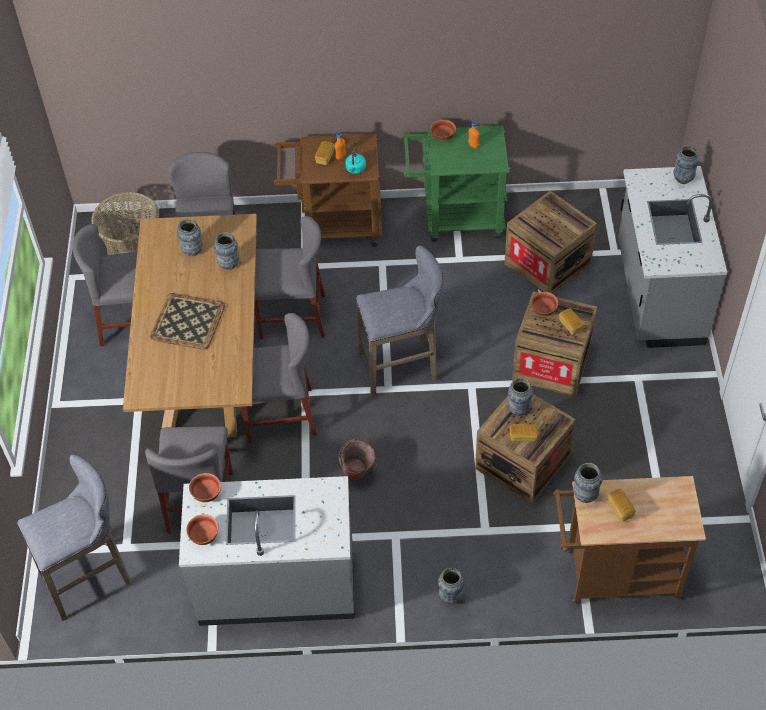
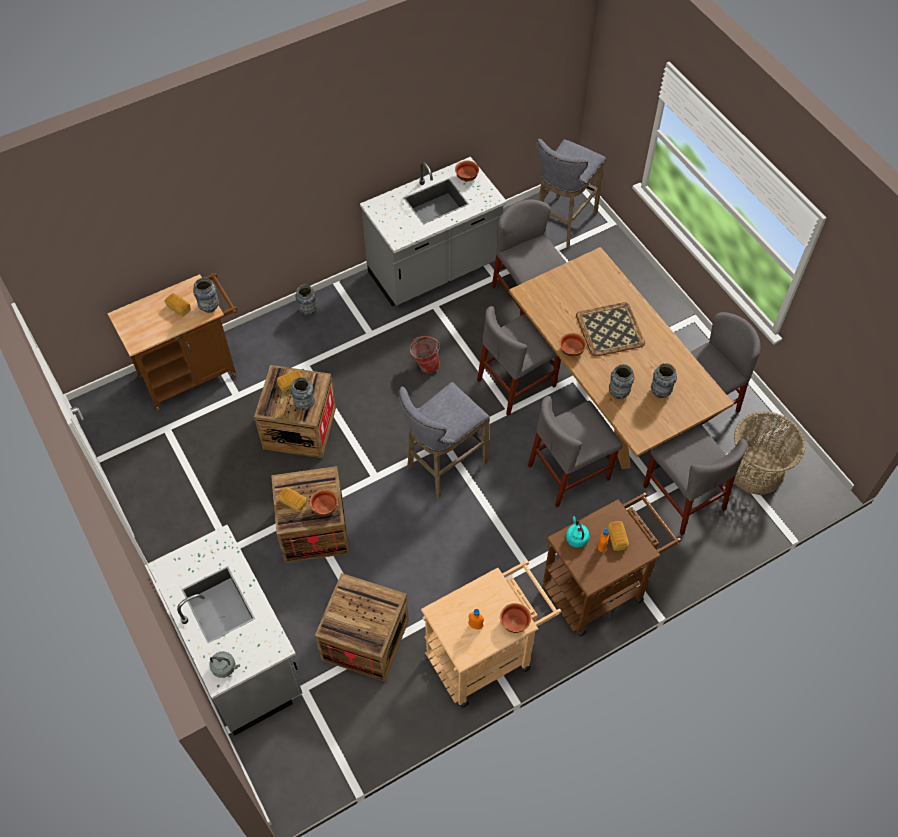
camera: 150 degrees right, 5 degrees up
(207, 493) = (485, 201): bowl -> bowl (571, 351)
(455, 218) = (486, 655): green cart -> beige cart
(683, 179) = (225, 667): vase -> grey kettle

